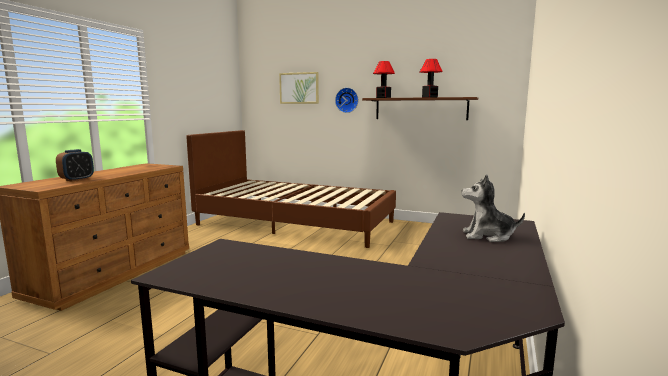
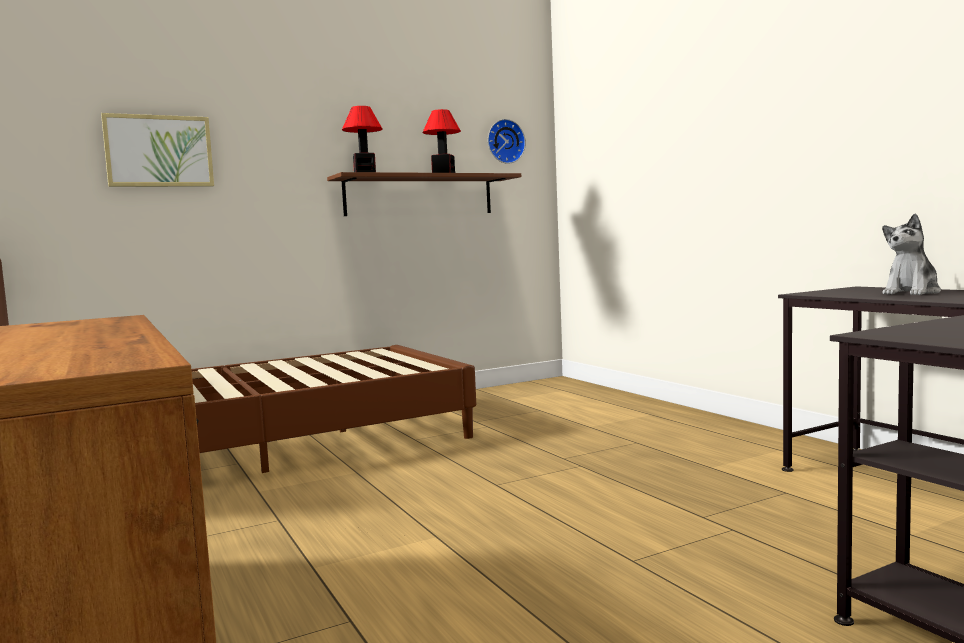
camera: 50 degrees left, 5 degrees down
(77, 179) = (73, 350): alarm clock -> none
(347, 100) = (280, 180): wall clock -> wall clock (504, 141)

